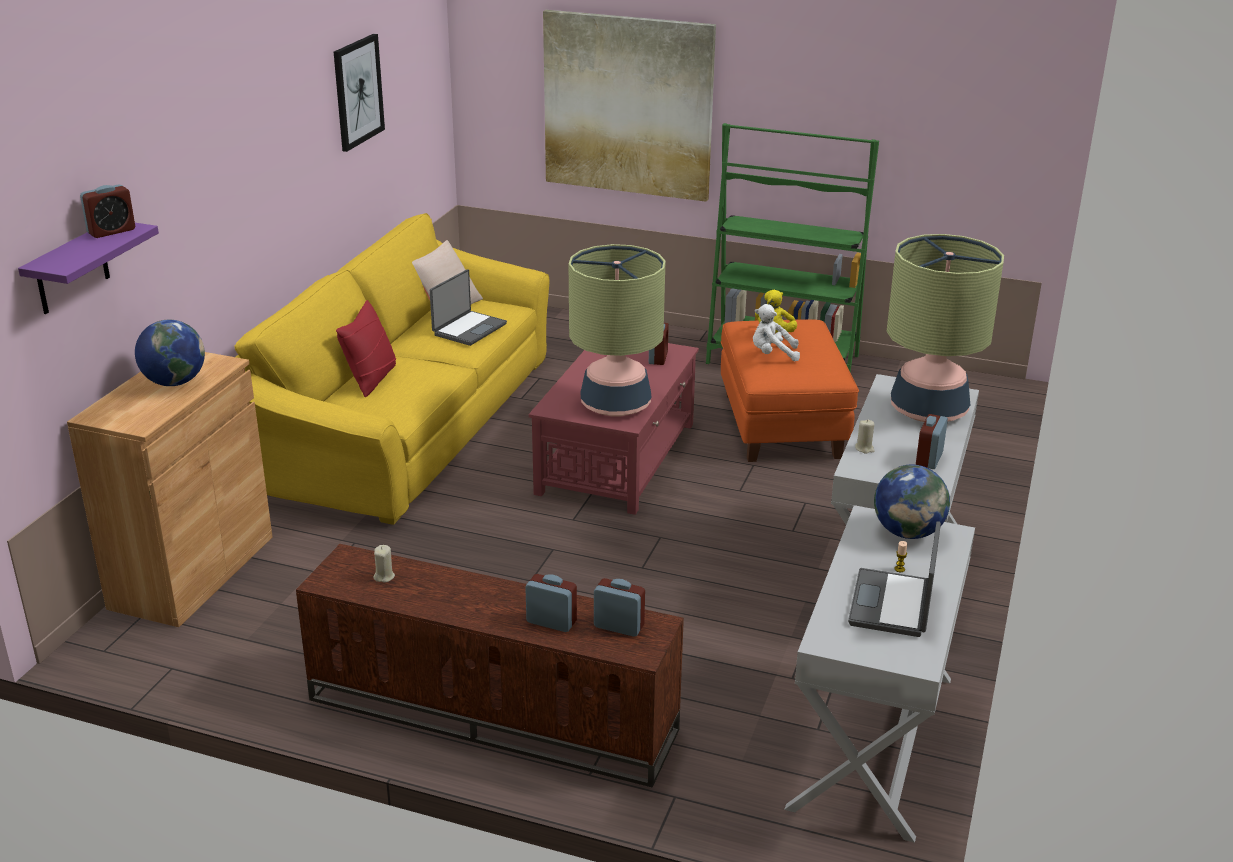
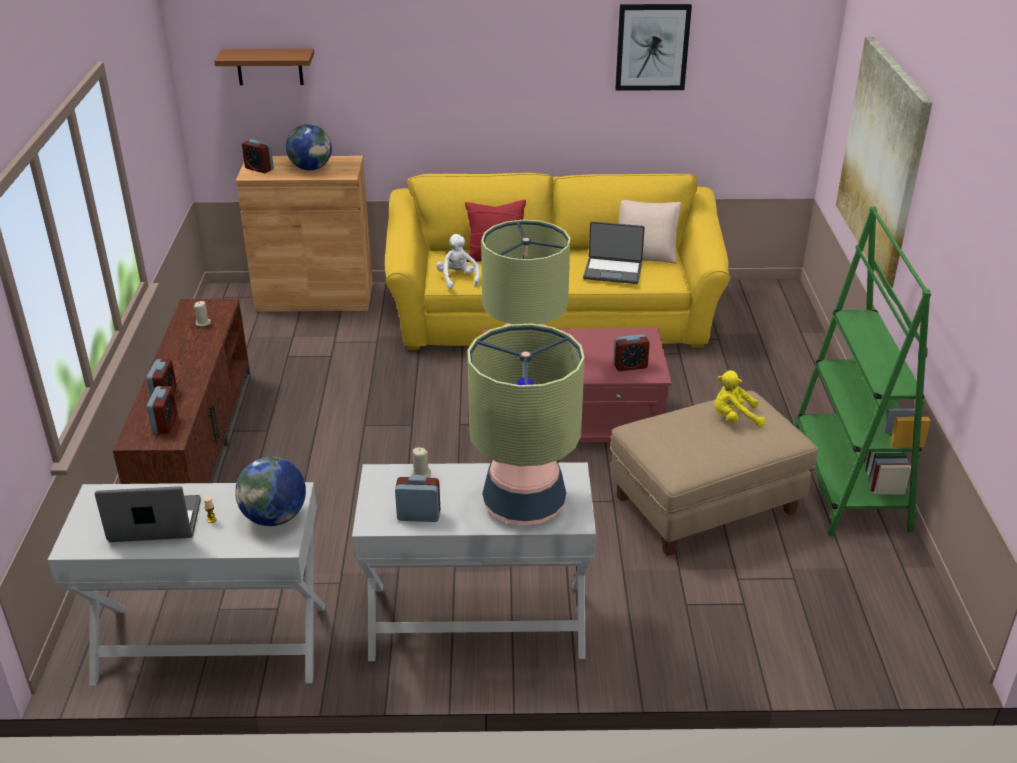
camera: 70 degrees right, 5 degrees up
(72, 268) = (269, 66): purple shelf -> brown shelf
(111, 231) = (290, 53): alarm clock -> alarm clock (259, 169)
(772, 354) = (683, 423): white plush toy -> white plush toy (458, 279)
(782, 425) = (705, 505): orange ottoman -> beige ottoman

